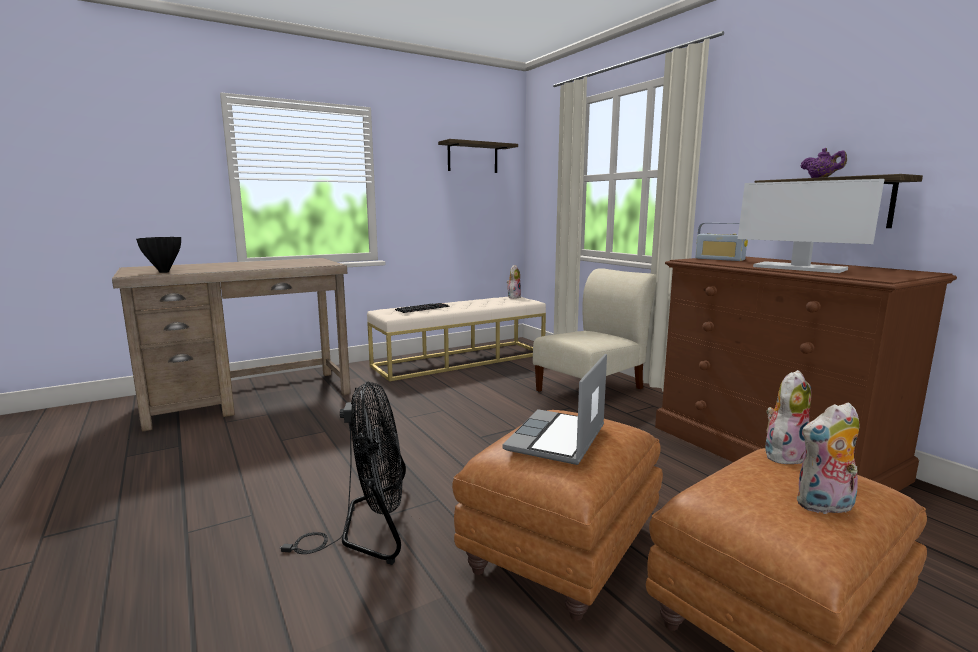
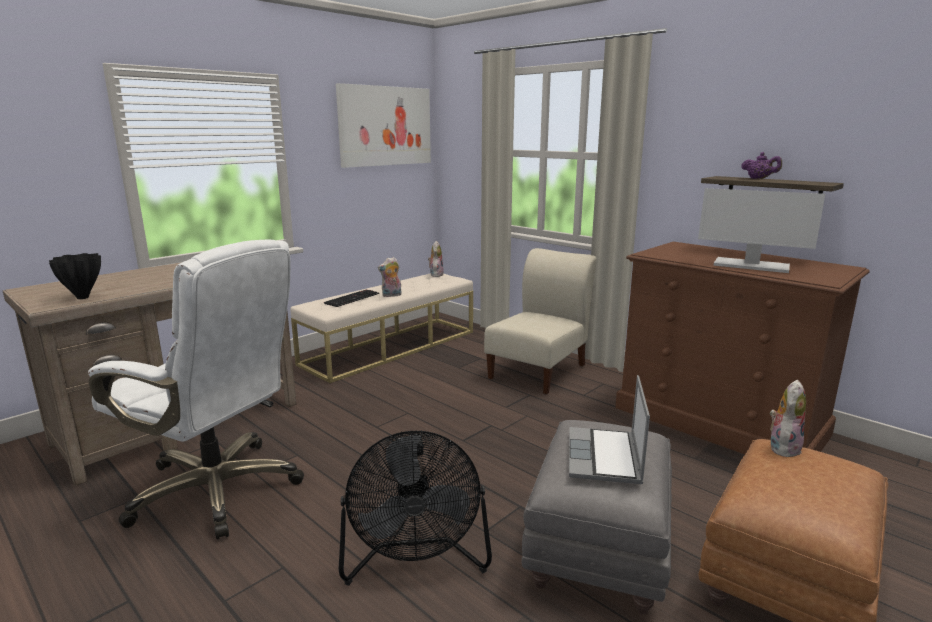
camera: 15 degrees left, 5 degrees up
(242, 447) = (216, 489): none -> white office chair
(367, 526) = (410, 558): black fan -> black fan turned 105 degrees clockwise
(472, 158) = (385, 126): shelf -> picture
(562, 551) = (599, 550): brown ottoman -> grey ottoman
(719, 259) = (671, 251): radio -> none
(825, 506) = (839, 495): plush toy -> plush toy (391, 295)

